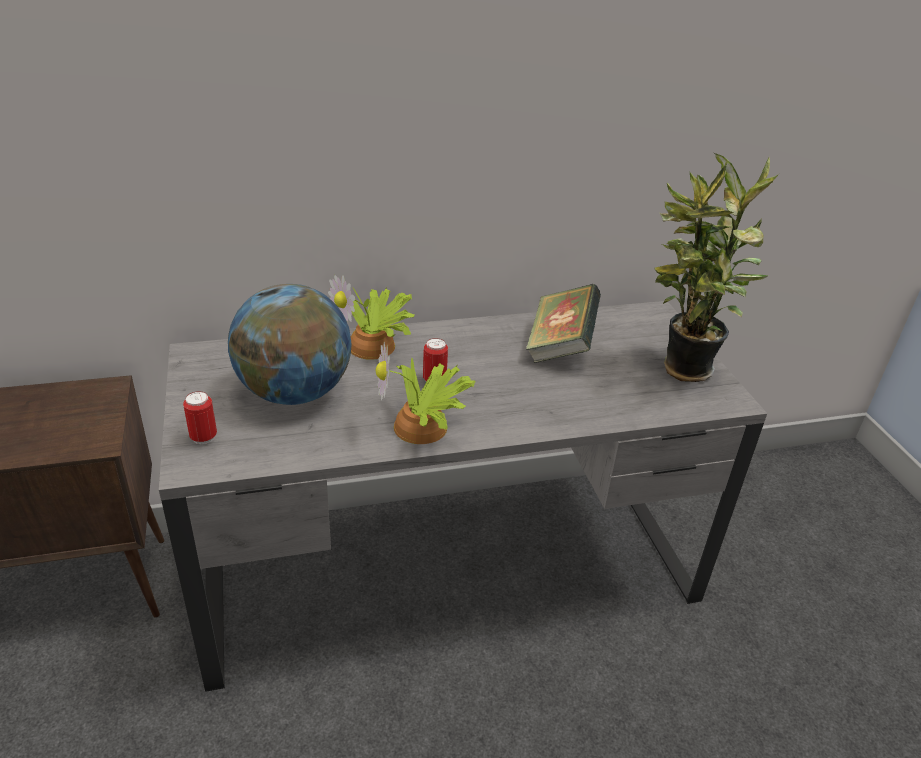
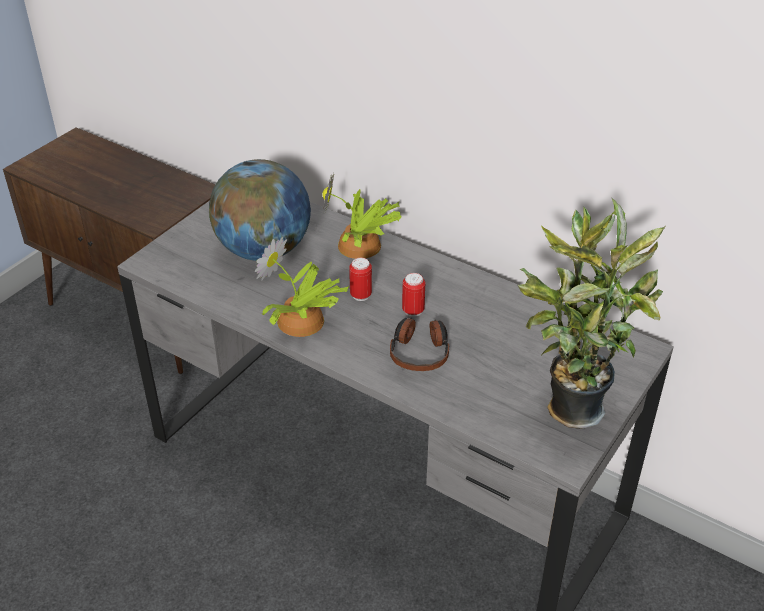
camera: 50 degrees right, 5 degrees up
(203, 437) = (177, 249): can -> can (413, 311)
(542, 393) = (419, 352): none -> headphones
(560, 346) = (497, 327): book -> none

